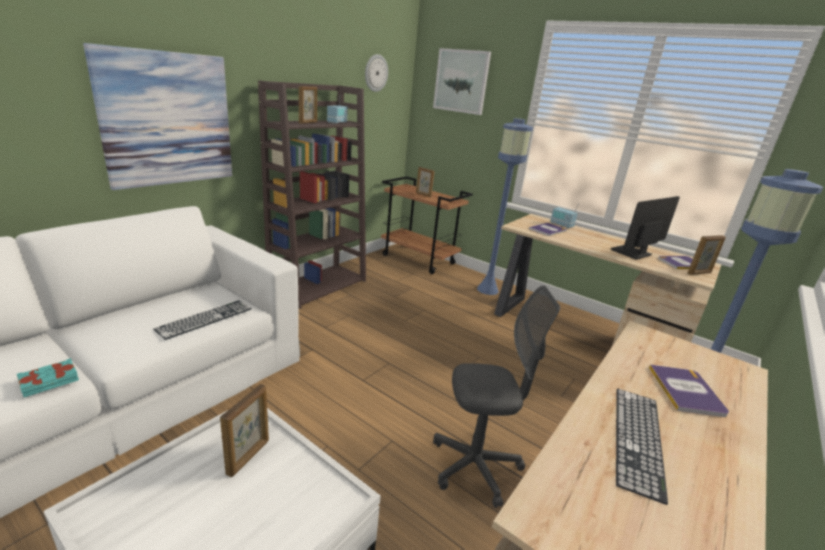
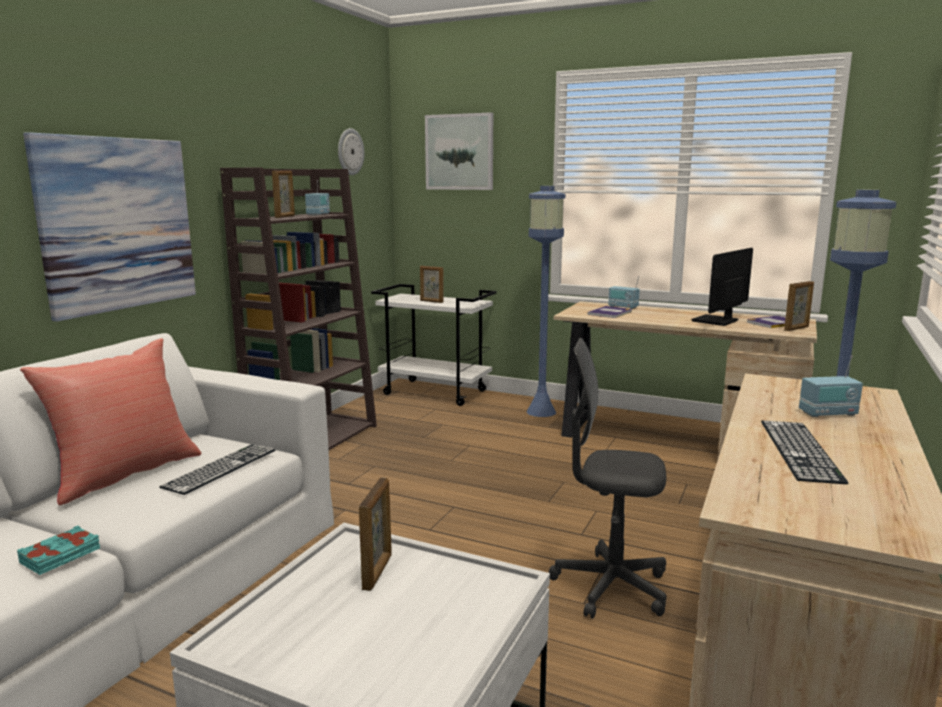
camera: 10 degrees left, 10 degrees down
(140, 310) = (124, 473): none -> red pillow
(419, 259) = (436, 392): brown cart -> white cart
(475, 466) = (610, 586): grey office chair -> grey office chair turned 150 degrees counterclockwise
(686, 391) = (828, 414): book -> radio

